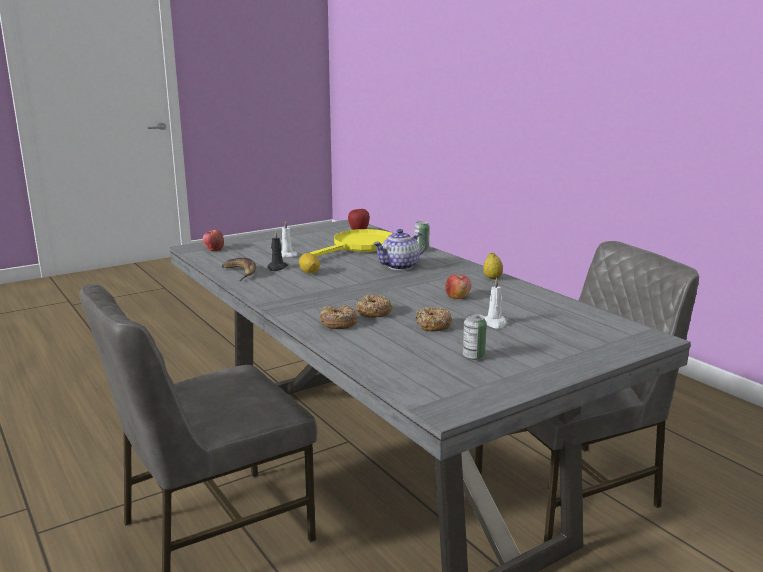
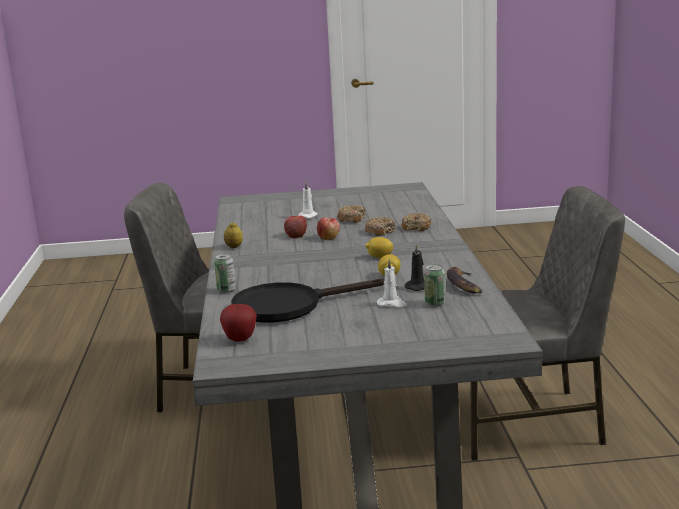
camera: 150 degrees left, 0 degrees up
(214, 249) = (477, 332): apple -> apple (328, 237)
(337, 286) = (379, 257): none -> lemon
(358, 247) = (289, 306): yellow frying pan -> black frying pan
(400, 266) = (290, 270): teapot -> none
(473, 356) = (357, 202): can -> can (435, 303)

